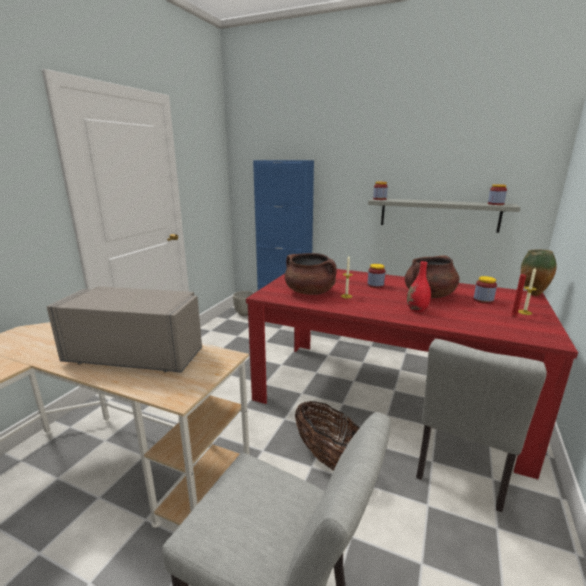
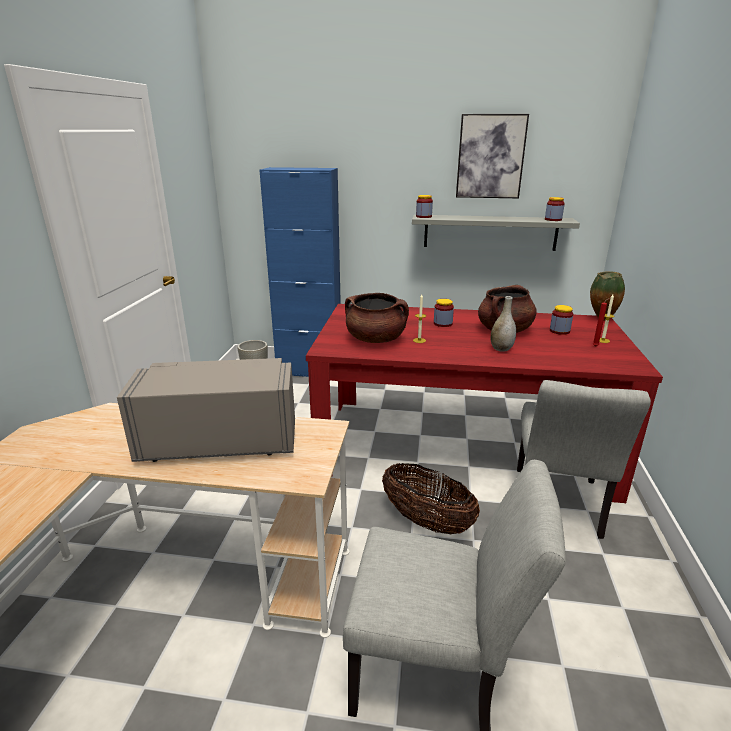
camera: 15 degrees left, 5 degrees up
(417, 310) = (501, 349): red vase -> grey vase
(440, 150) = (490, 157): none -> picture

